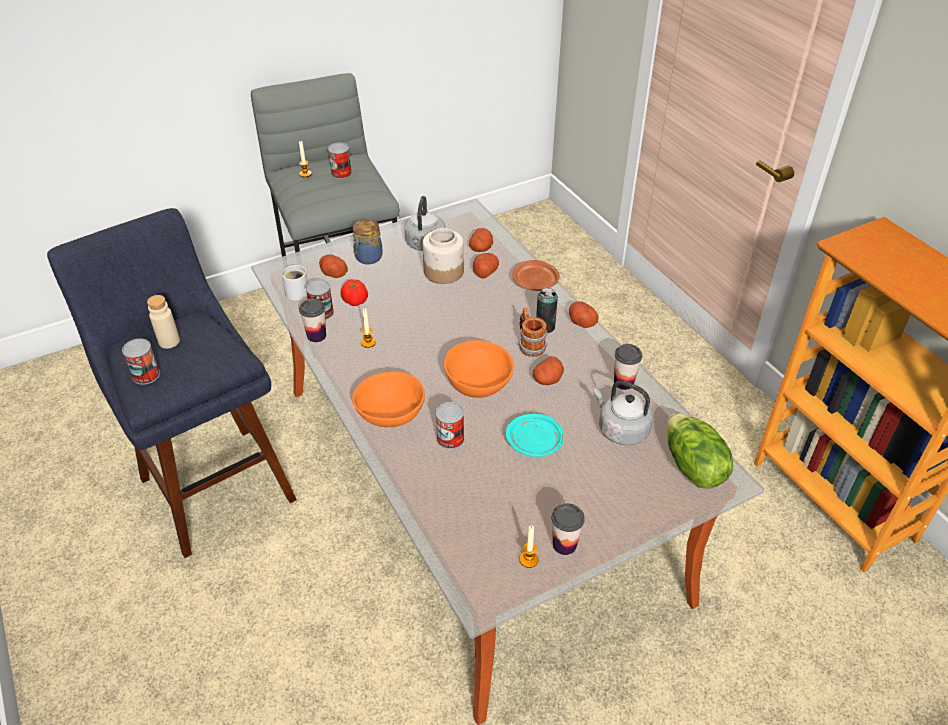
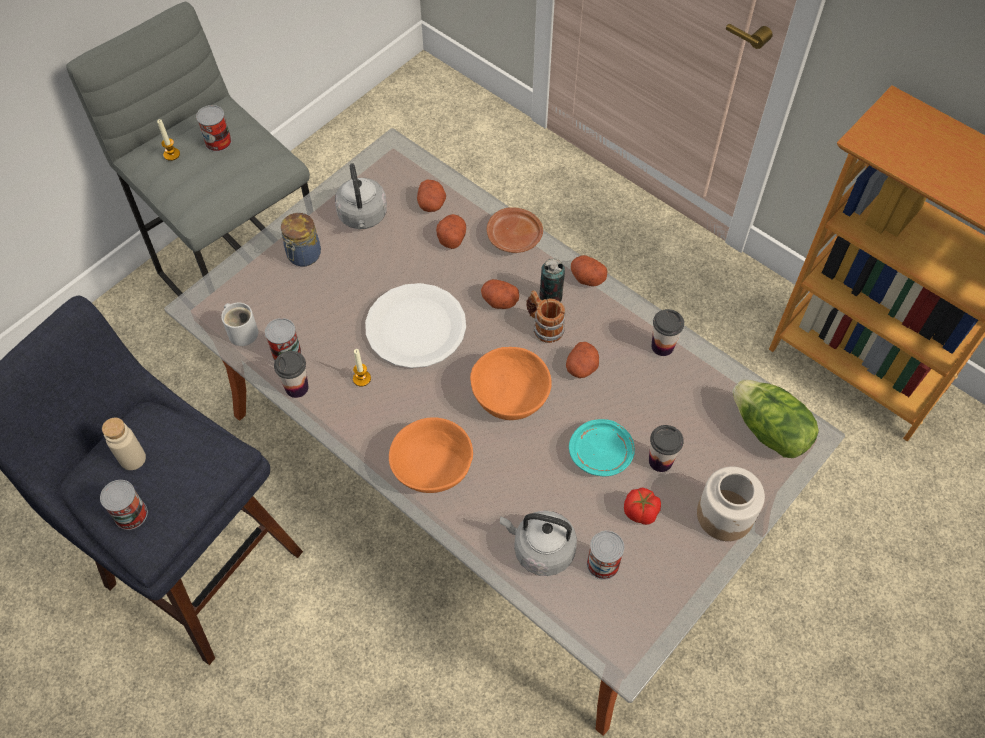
camera: 20 degrees left, 15 degrees up
(333, 273) = (272, 291): potato -> potato (499, 301)
(355, 301) = (319, 325): tomato -> tomato (641, 512)
(427, 320) = (415, 327): none -> white plate
(444, 271) = (404, 250): jar -> jar (725, 514)
(450, 438) = (510, 477): can -> can (603, 563)
(528, 559) = (652, 596): candle -> none
(564, 544) = (680, 567): cup -> cup (660, 461)
(620, 429) = (682, 408): grey kettle -> grey kettle (540, 550)

